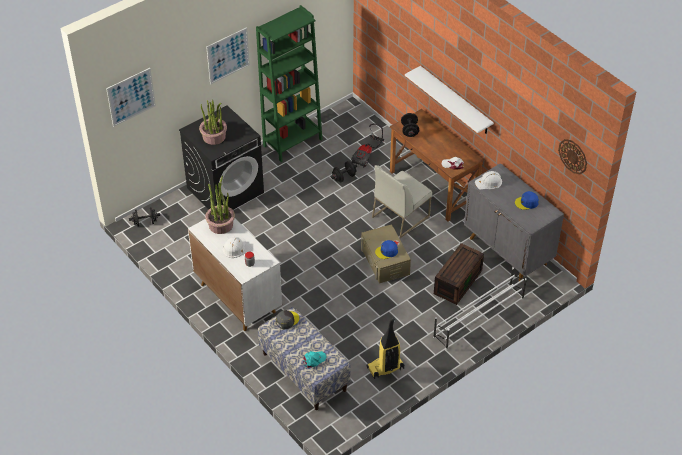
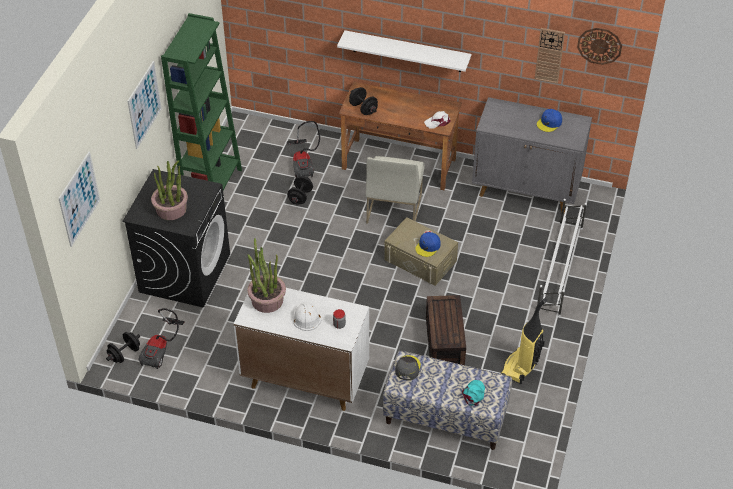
camera: 35 degrees left, 0 degrees up
(169, 231) = (162, 349): none -> vacuum cleaner
(457, 281) = (507, 243): brown storage box -> brown storage box (443, 341)
(489, 182) = (496, 120): white hard hat -> none
(541, 148) = (549, 55): none -> wall clock

